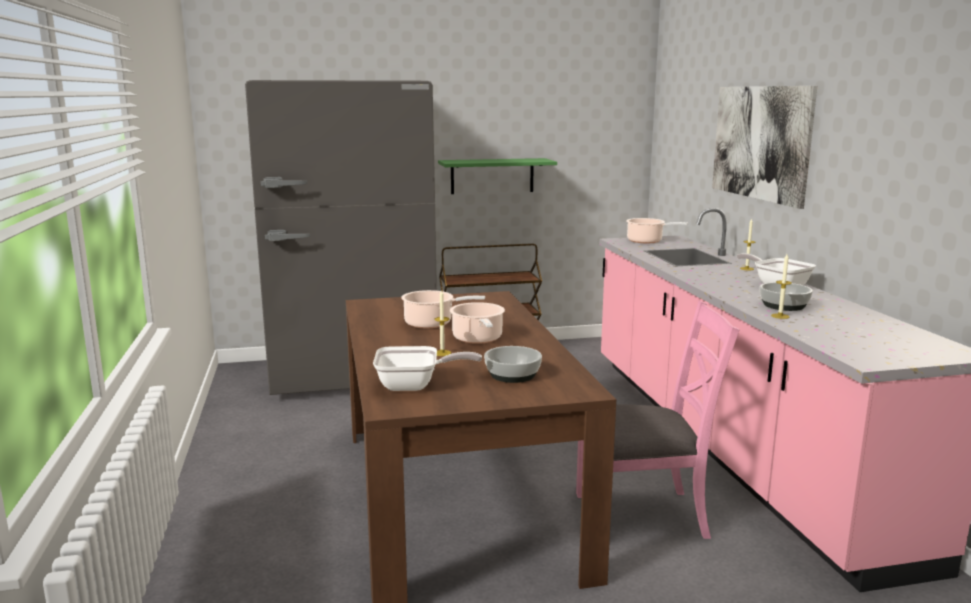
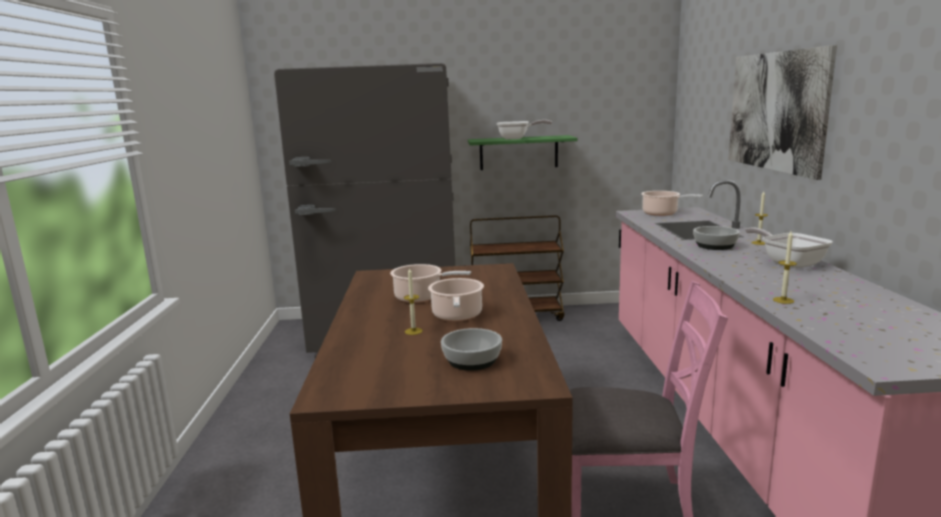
camera: 10 degrees right, 0 degrees up
(415, 386) = (365, 370): frying pan -> frying pan (517, 138)
(783, 305) = (790, 287): bowl -> bowl (714, 246)

